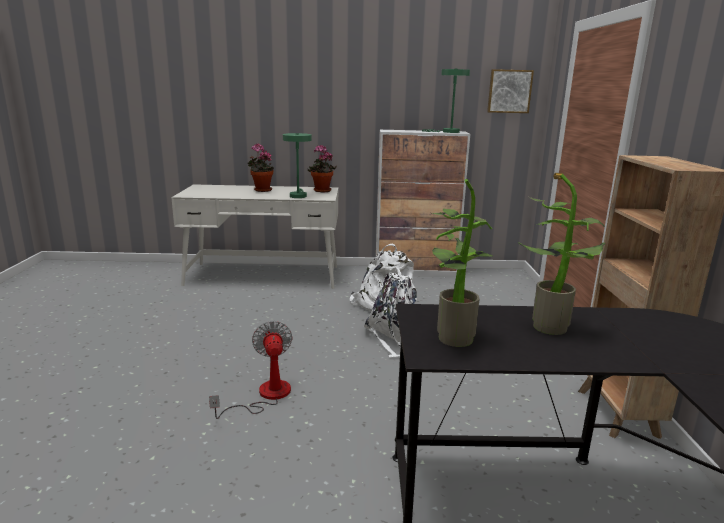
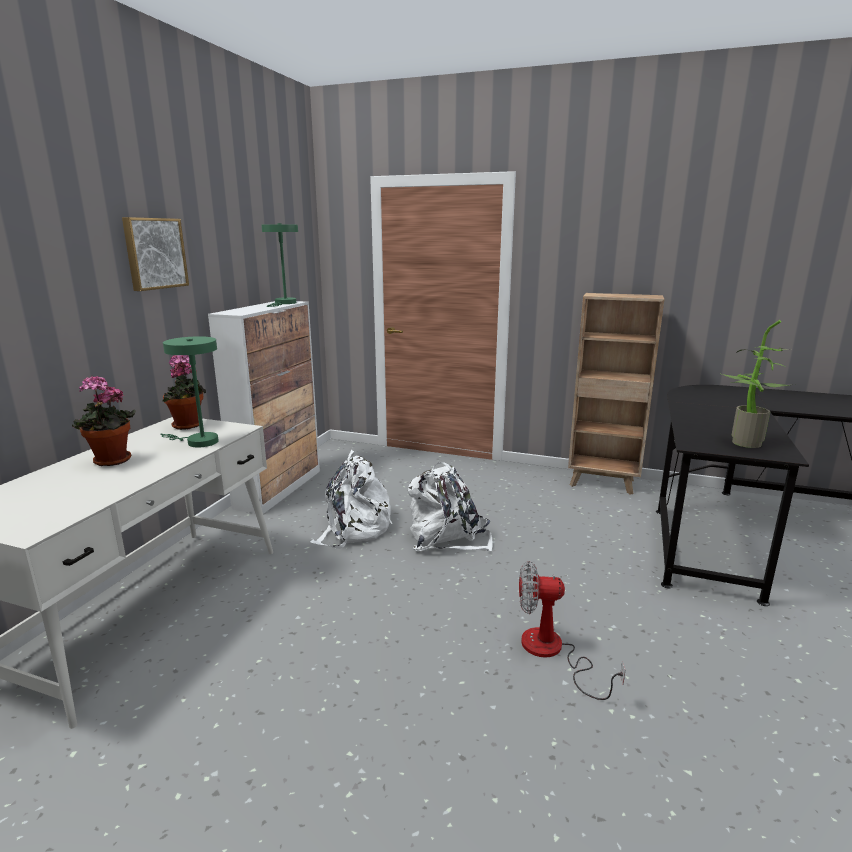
camera: 70 degrees left, 0 degrees up
(509, 91) = (298, 248): picture -> picture (154, 253)
(552, 325) = (708, 416): potted plant -> none

